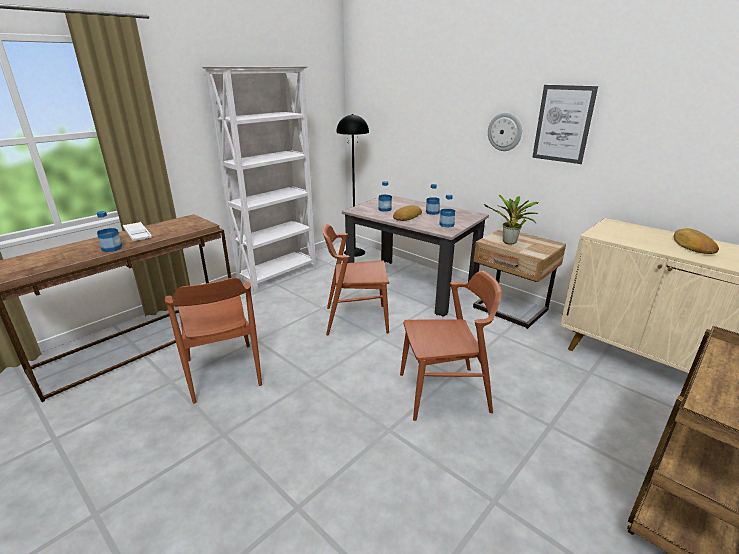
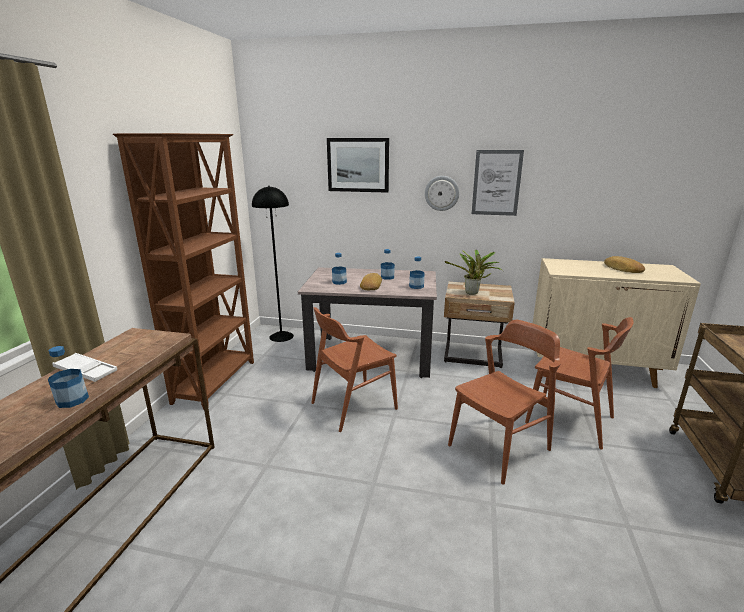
camera: 30 degrees left, 5 degrees down
(223, 372) = (263, 519): brown chair -> brown chair (570, 420)
(278, 274) = (216, 381): white bookcase -> brown bookcase
(431, 97) = (358, 165): none -> picture

